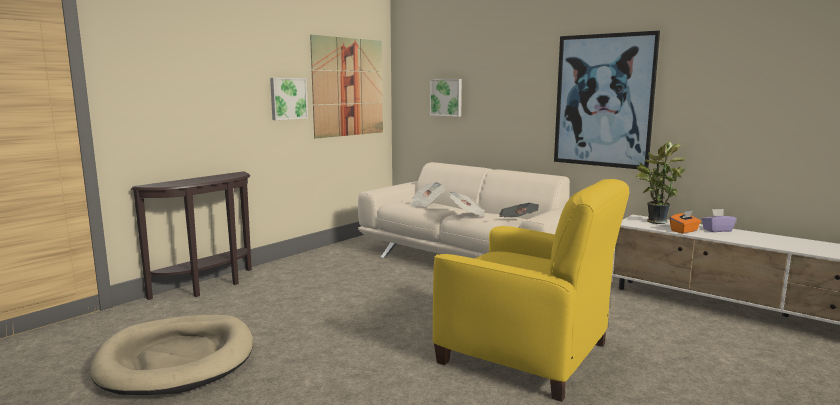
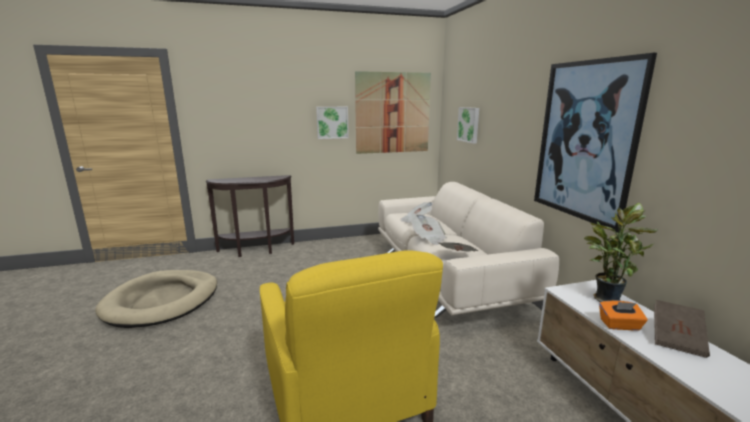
camera: 35 degrees right, 5 degrees up
(717, 230) = (677, 339): purple tissue box -> brown book

